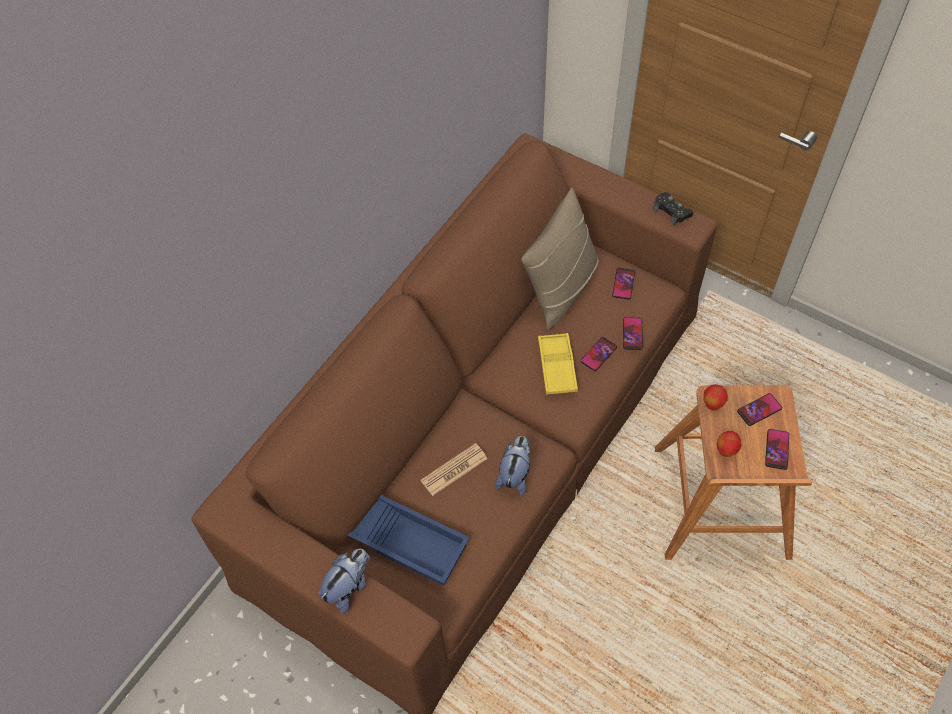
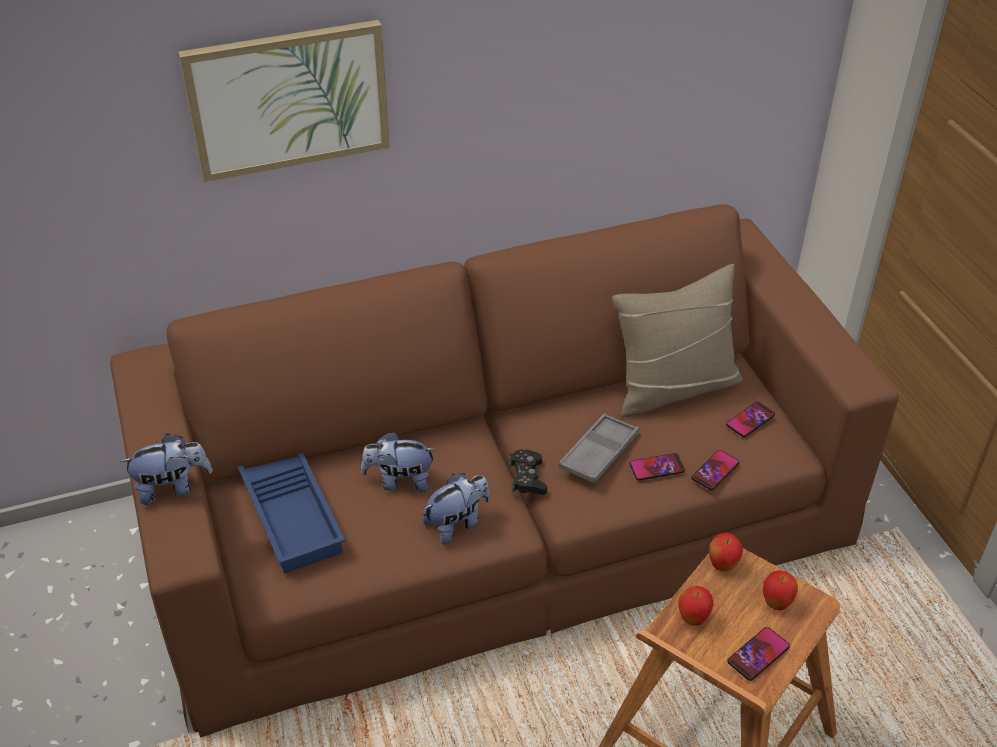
camera: 35 degrees right, 15 degrees down
(256, 258) = (288, 99): none -> picture
(454, 469) = (400, 481): newspaper -> plush toy
(557, 366) = (599, 453): yellow tray -> grey tray
(671, 211) = (848, 357): black game controller -> black game controller (527, 478)
(759, 410) = (776, 603): phone -> apple

